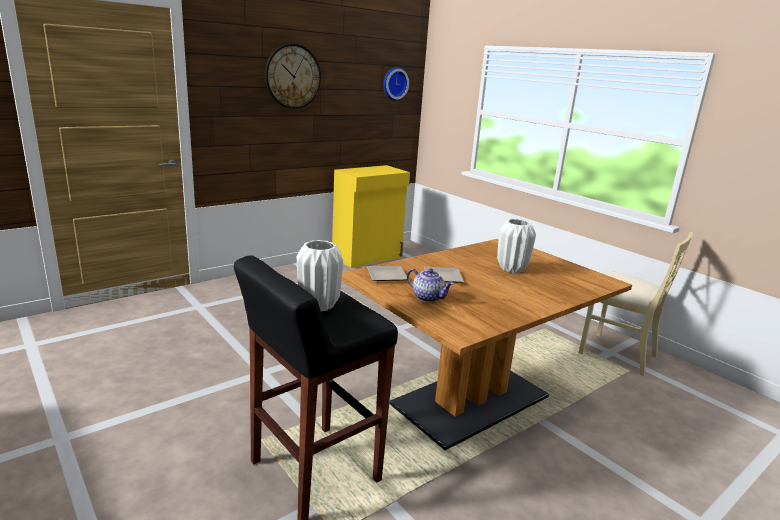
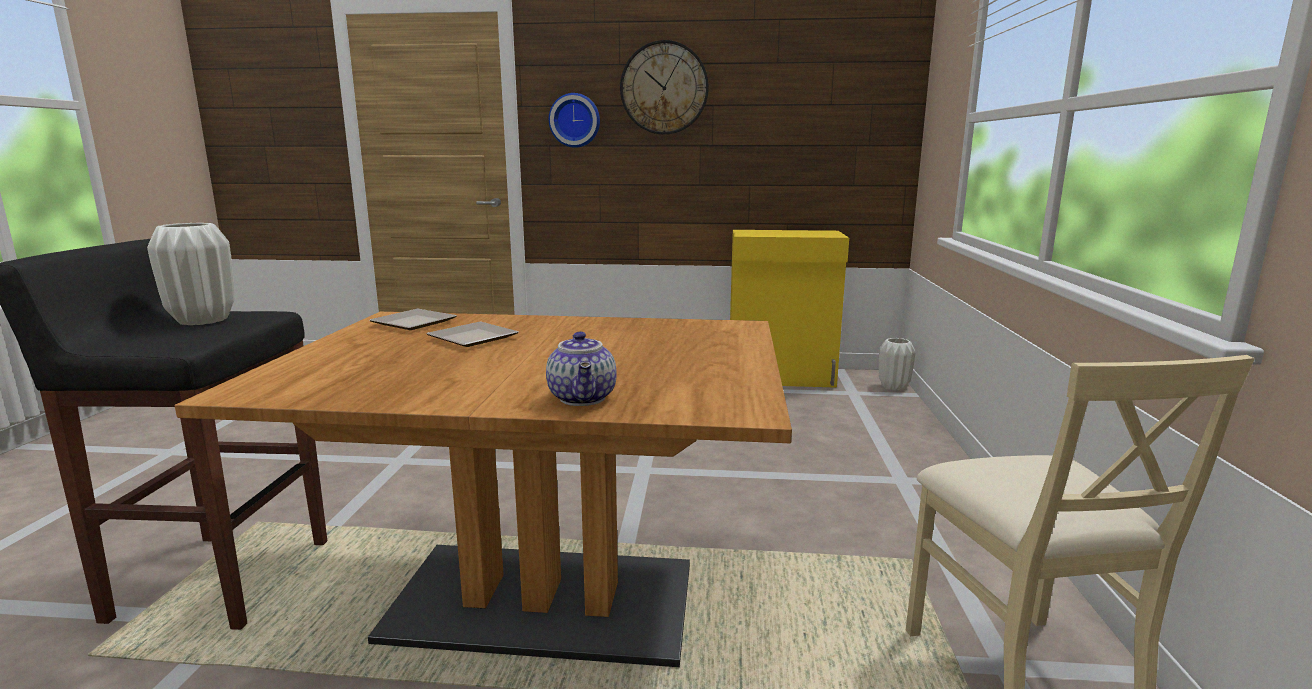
camera: 45 degrees right, 5 degrees down
(394, 83) = (856, 92): wall clock -> wall clock (575, 120)
(428, 297) = (366, 351): teapot -> teapot (584, 398)
(511, 269) = (612, 353): white vase -> white vase (893, 387)

